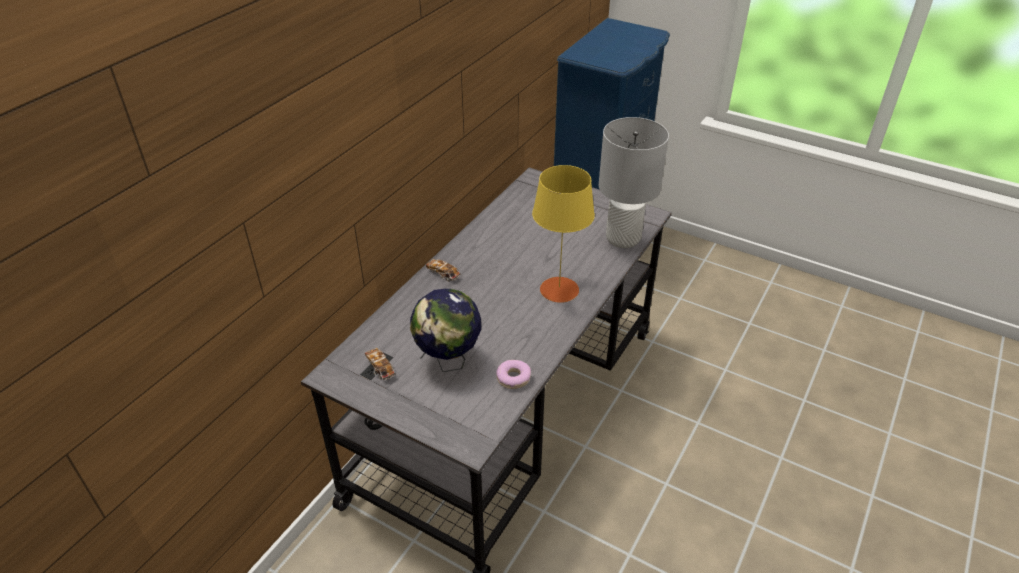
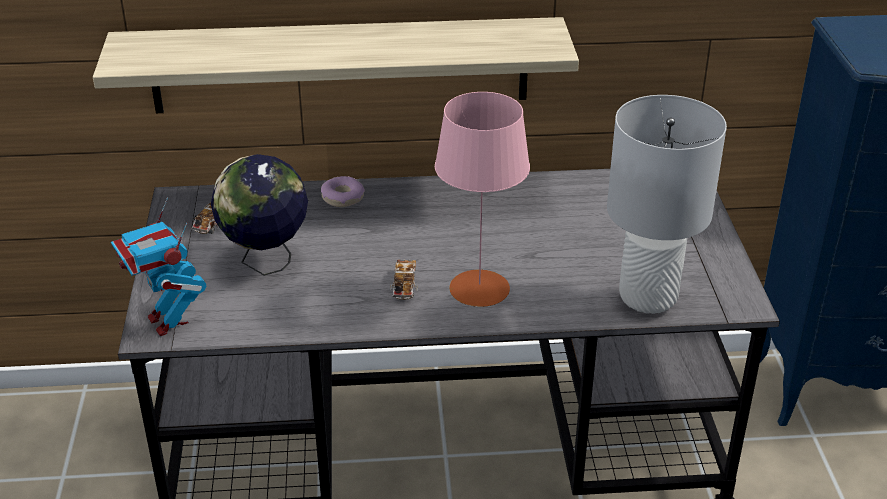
camera: 55 degrees right, 5 degrees down
(380, 216) = (340, 65): none -> shelf
(443, 274) = (409, 195): toy car -> toy car (404, 286)
(468, 432) = (168, 321): none -> toy robot
(513, 378) = (282, 318): donut -> donut (343, 198)
(559, 289) = (479, 288): yellow table lamp -> pink table lamp

